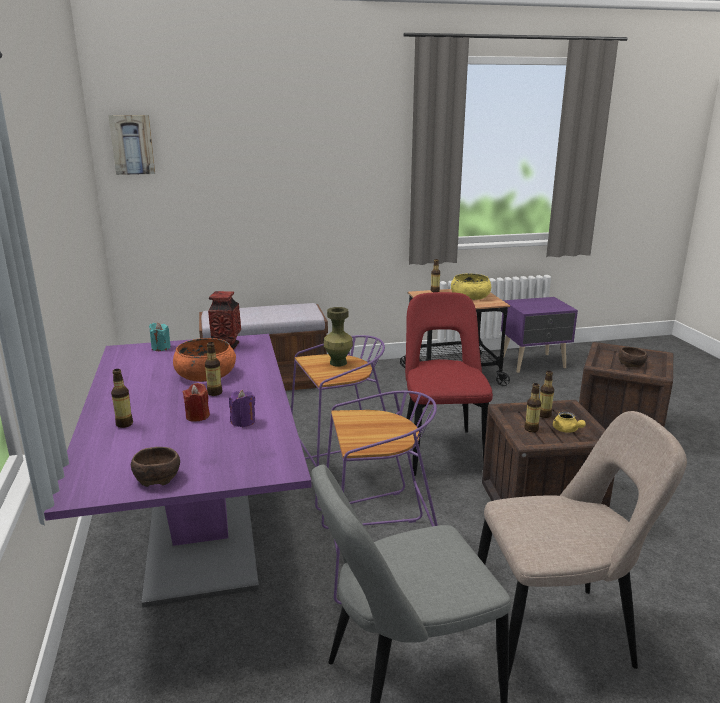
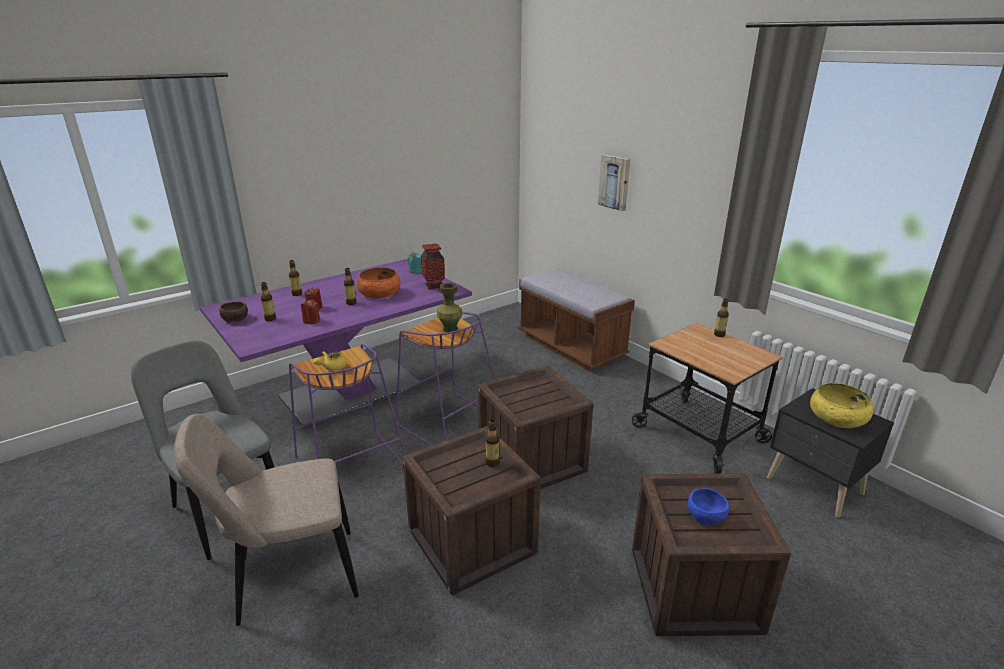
camera: 65 degrees right, 5 degrees up
(132, 144) = (539, 122): picture -> picture (615, 182)
(243, 422) = (311, 321): purple candle -> red candle
(441, 449) = (532, 461): red chair -> crate
(470, 296) = (730, 356): yellow bowl -> yellow bowl (837, 417)
(531, 429) = (457, 459): bottle -> bottle (270, 319)
(534, 363) = (815, 487): purple nightstand -> black nightstand
(557, 633) = (290, 578): beige chair -> beige chair turned 105 degrees clockwise
(567, 430) = (467, 481): yellow teapot -> yellow teapot (332, 368)
(631, 364) = (707, 516): brown bowl -> blue bowl

